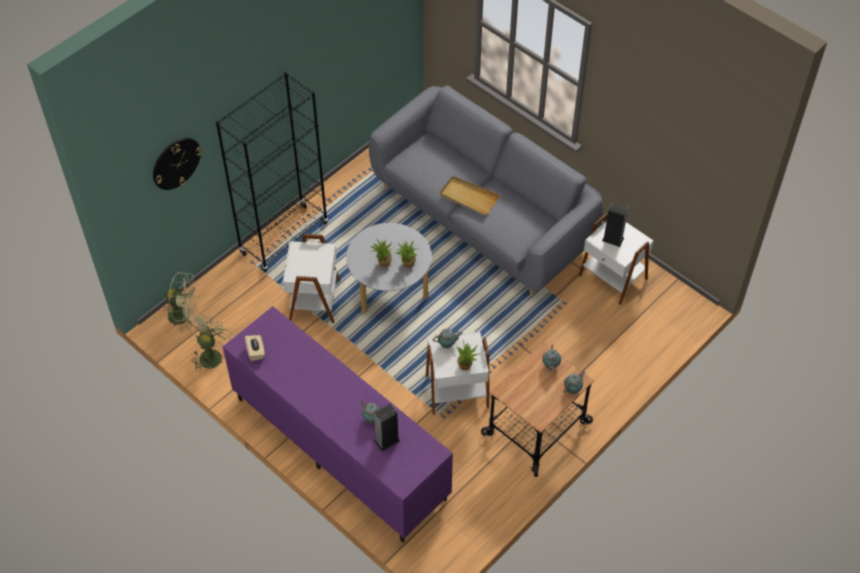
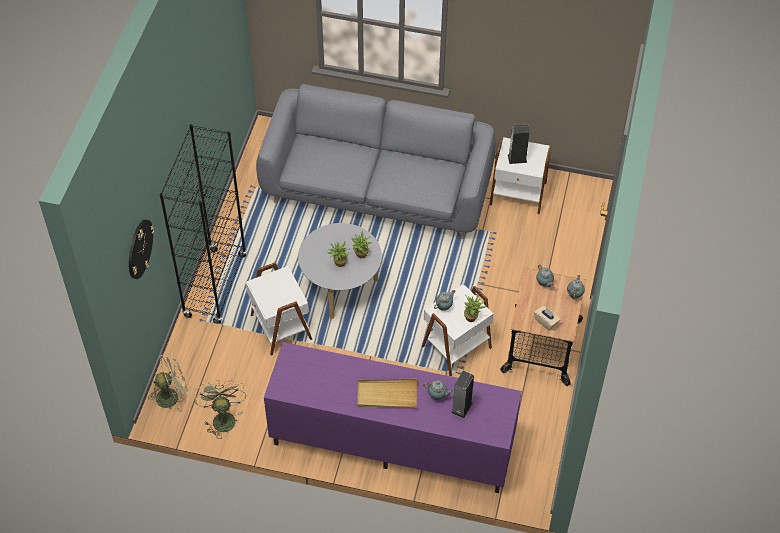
camera: 30 degrees left, 0 degrees up
(255, 352) = (296, 388): beige tissue box -> beige tissue box (546, 321)
(468, 197) = (374, 175): beige tray -> beige tray (386, 395)

